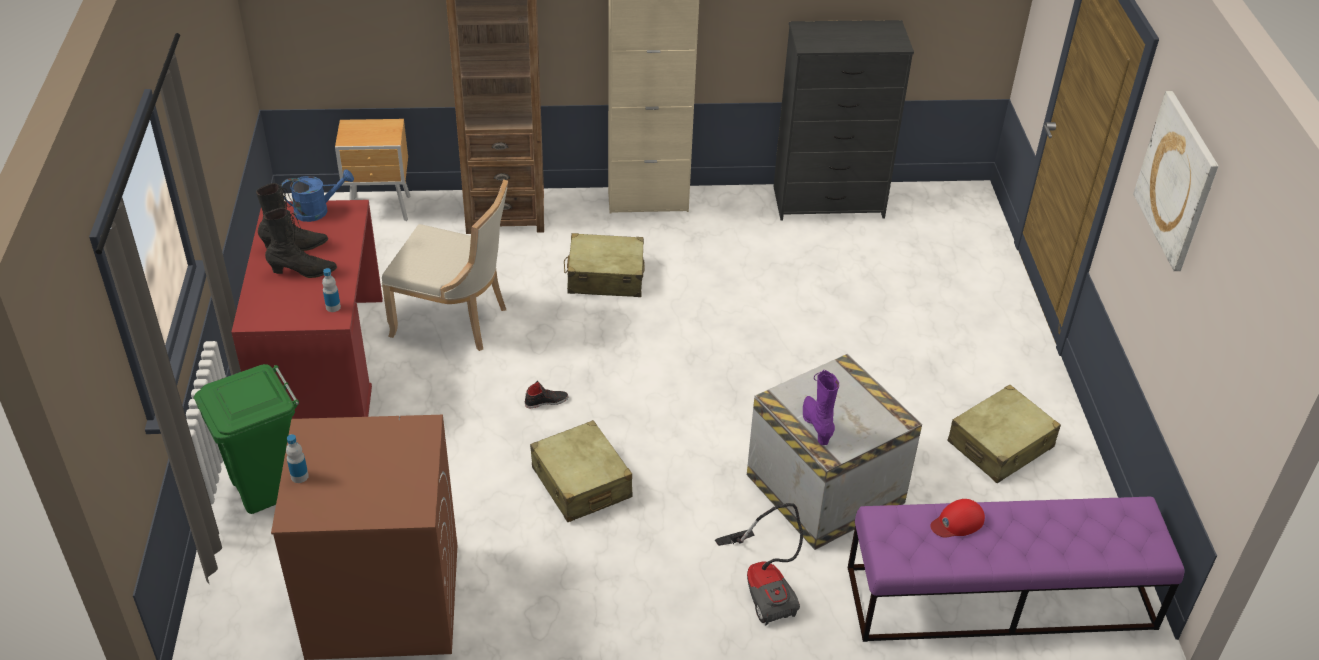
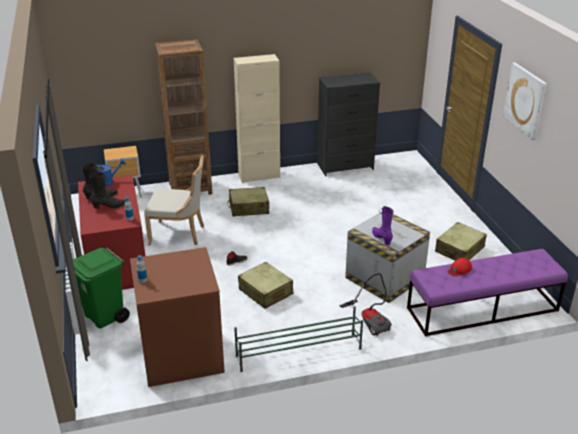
camera: 10 degrees left, 10 degrees down
(603, 633) = (298, 352): none -> green shoe rack

